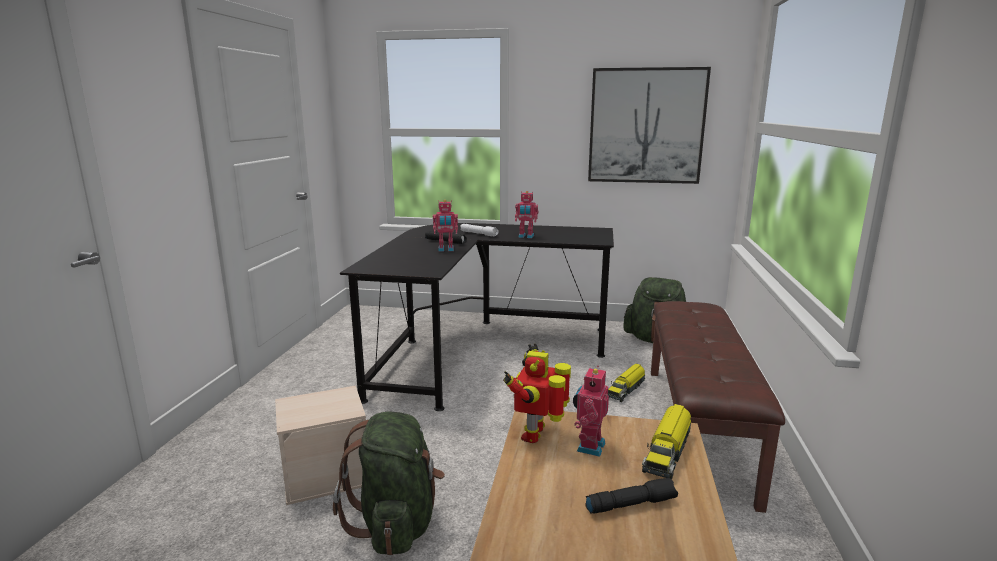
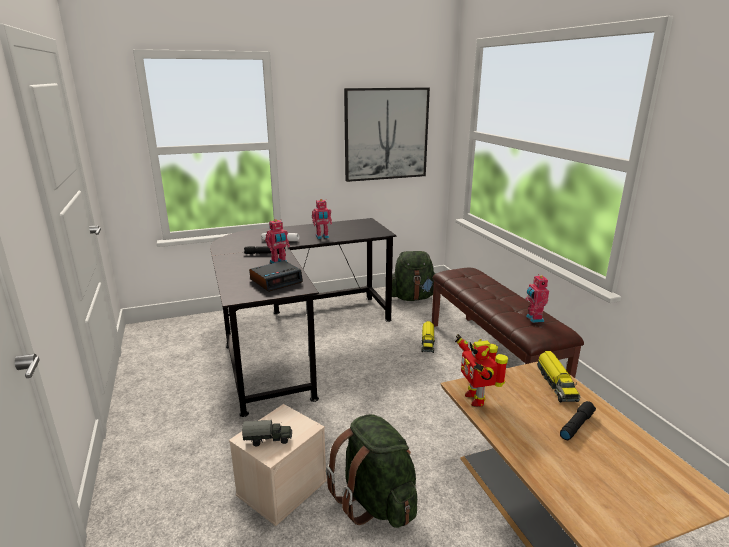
camera: 30 degrees left, 5 degrees up
(304, 409) = (268, 439): none -> toy truck
(418, 262) = (276, 281): none -> alarm clock
(588, 446) = (514, 396): toy robot -> toy robot (533, 319)

